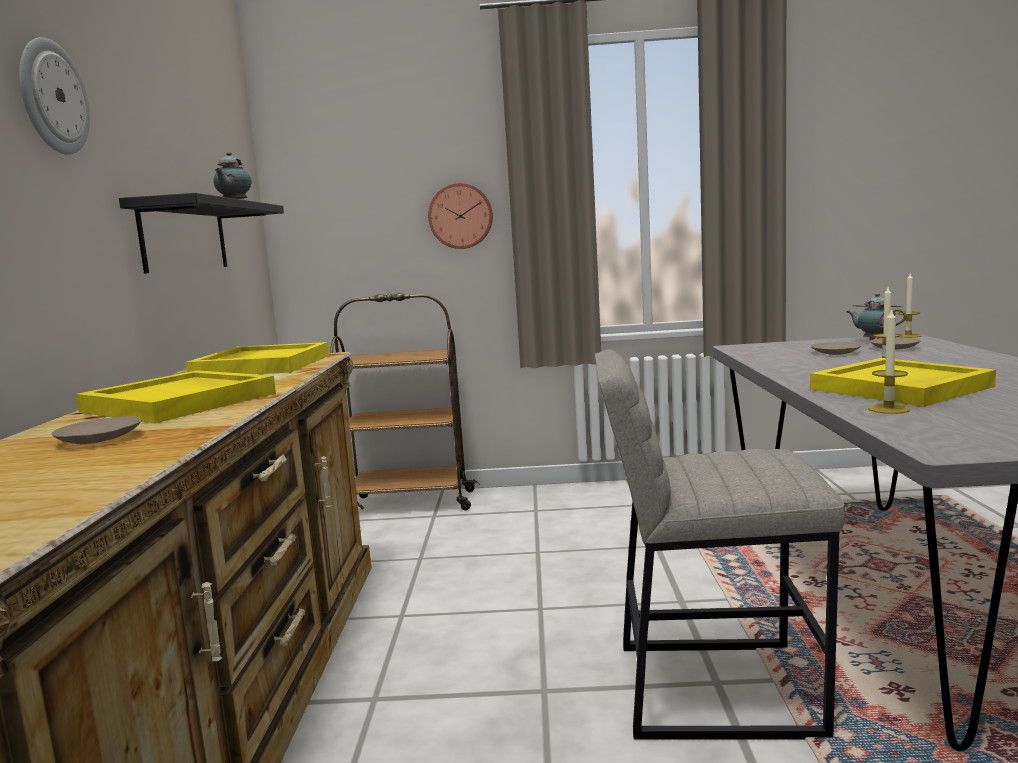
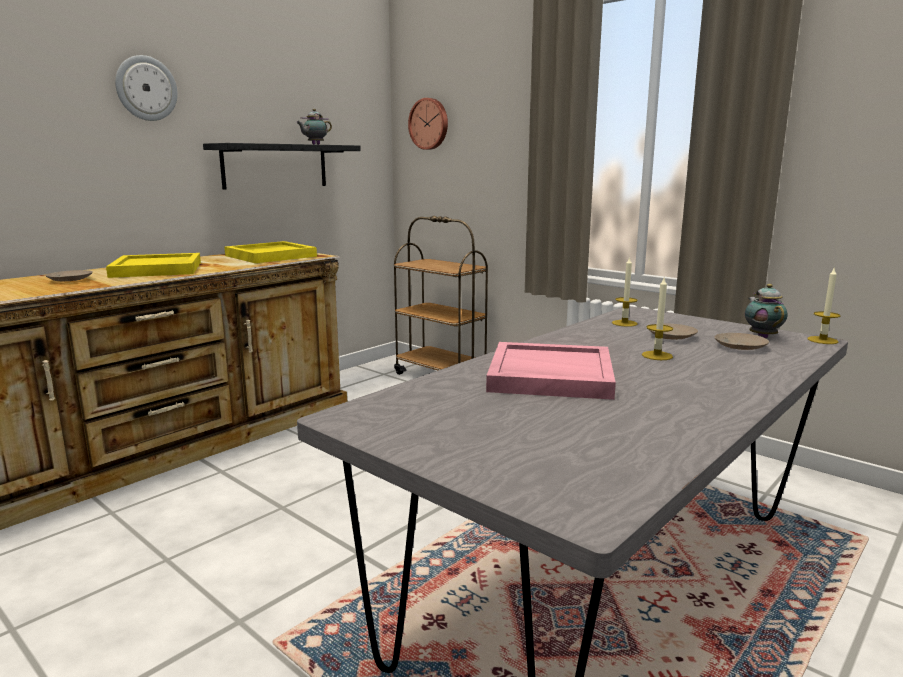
camera: 40 degrees right, 5 degrees up
(460, 216) = (504, 158): wall clock -> wall clock (429, 124)
(709, 688) = (348, 553): grey chair -> none
(888, 409) = (459, 385): candle -> candle (624, 323)
(900, 388) = (549, 376): yellow tray -> pink tray

